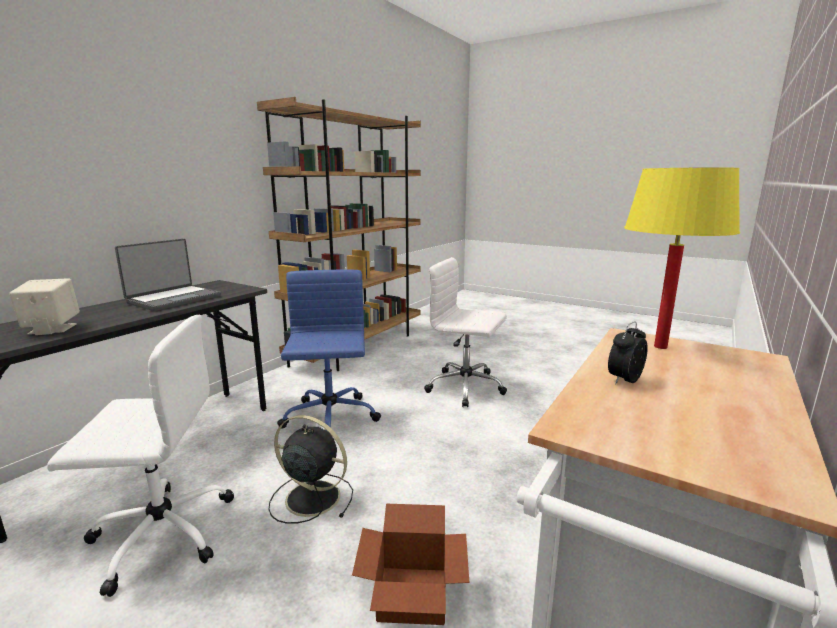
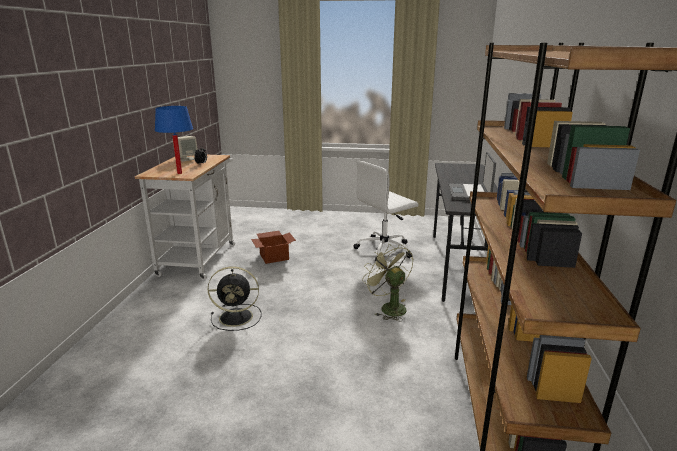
camera: 155 degrees right, 5 degrees up
(51, 329) = (455, 174): beige speaker -> beige speaker (186, 159)
(310, 497) = (342, 269): black fan -> black fan (237, 317)
(330, 417) = (388, 307): blue office chair -> green fan
(467, 387) = (300, 372): white office chair -> none
(660, 347) = (179, 173): yellow table lamp -> blue table lamp

